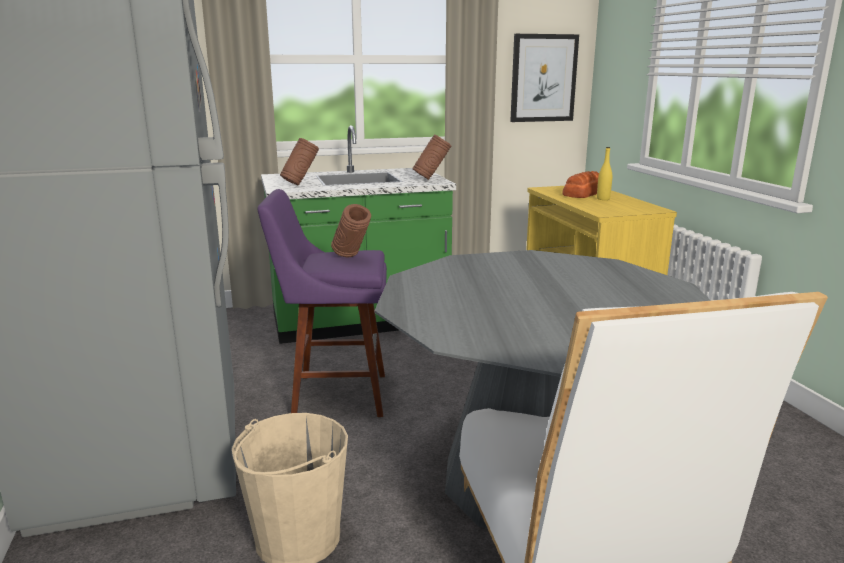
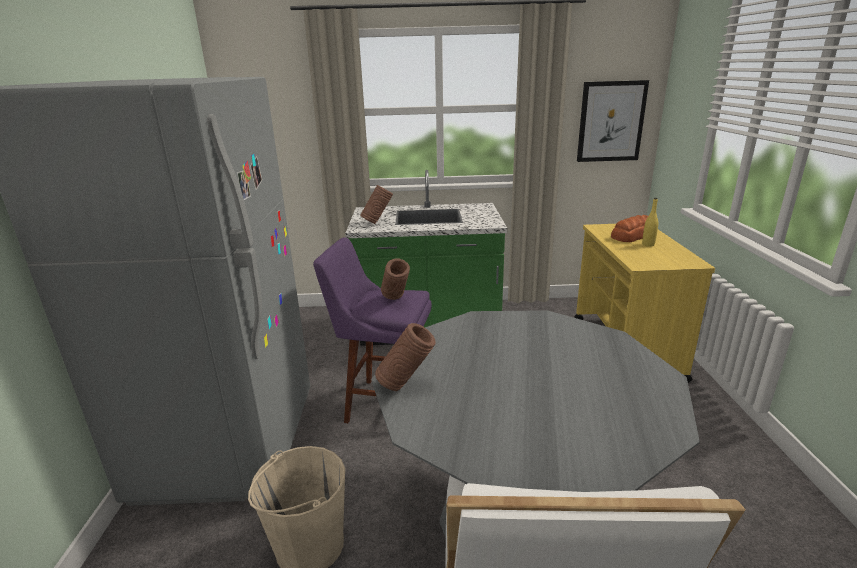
camera: 15 degrees right, 5 degrees up
(431, 179) = (489, 220): brown vase -> brown vase (406, 386)

